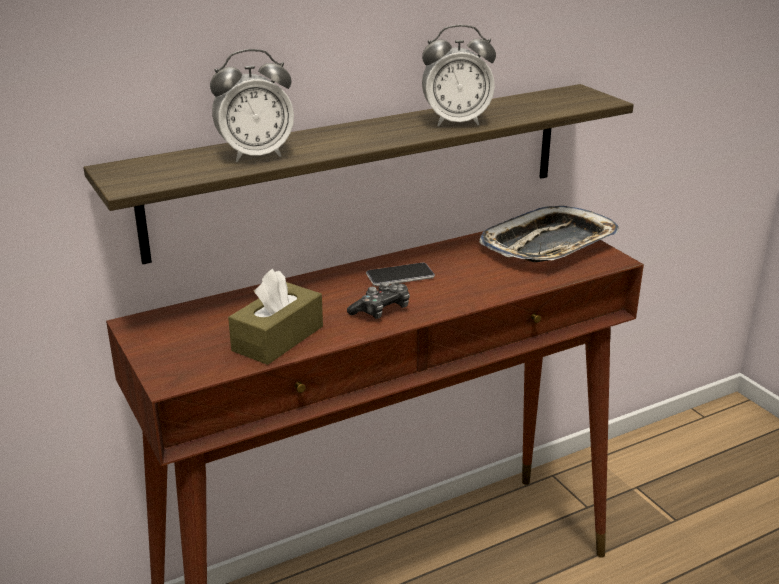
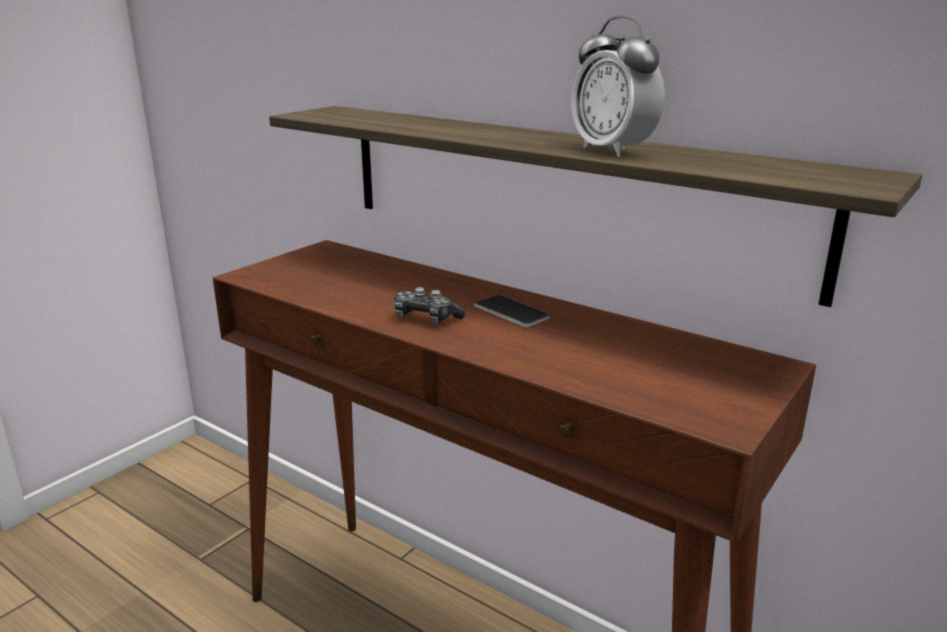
camera: 65 degrees right, 5 degrees down
(255, 155) = (406, 123): alarm clock -> none
(278, 338) = (336, 292): brown tissue box -> none
(549, 245) = (705, 375): tray -> none

